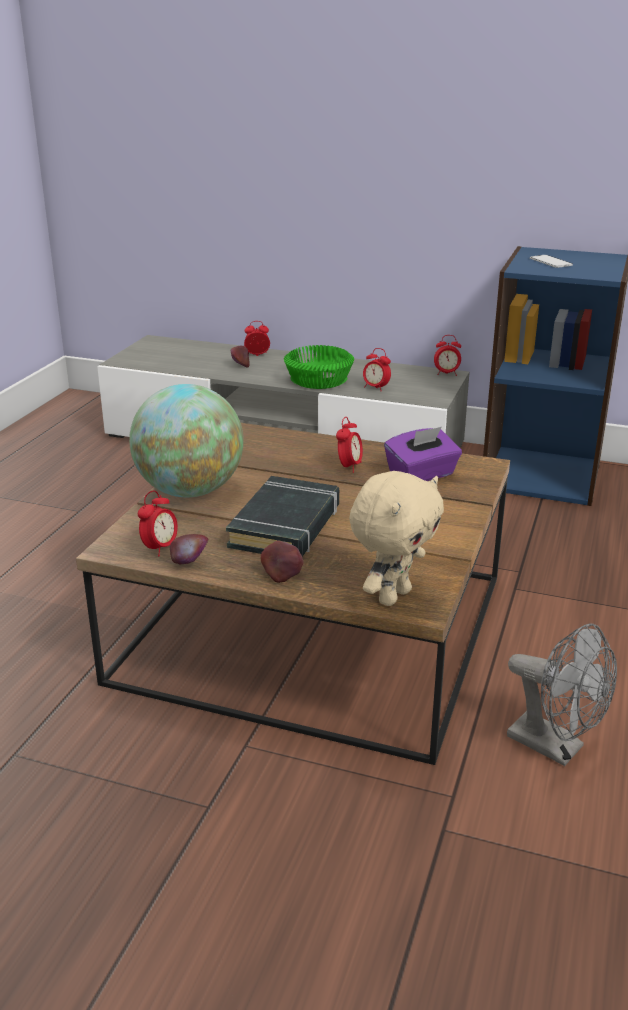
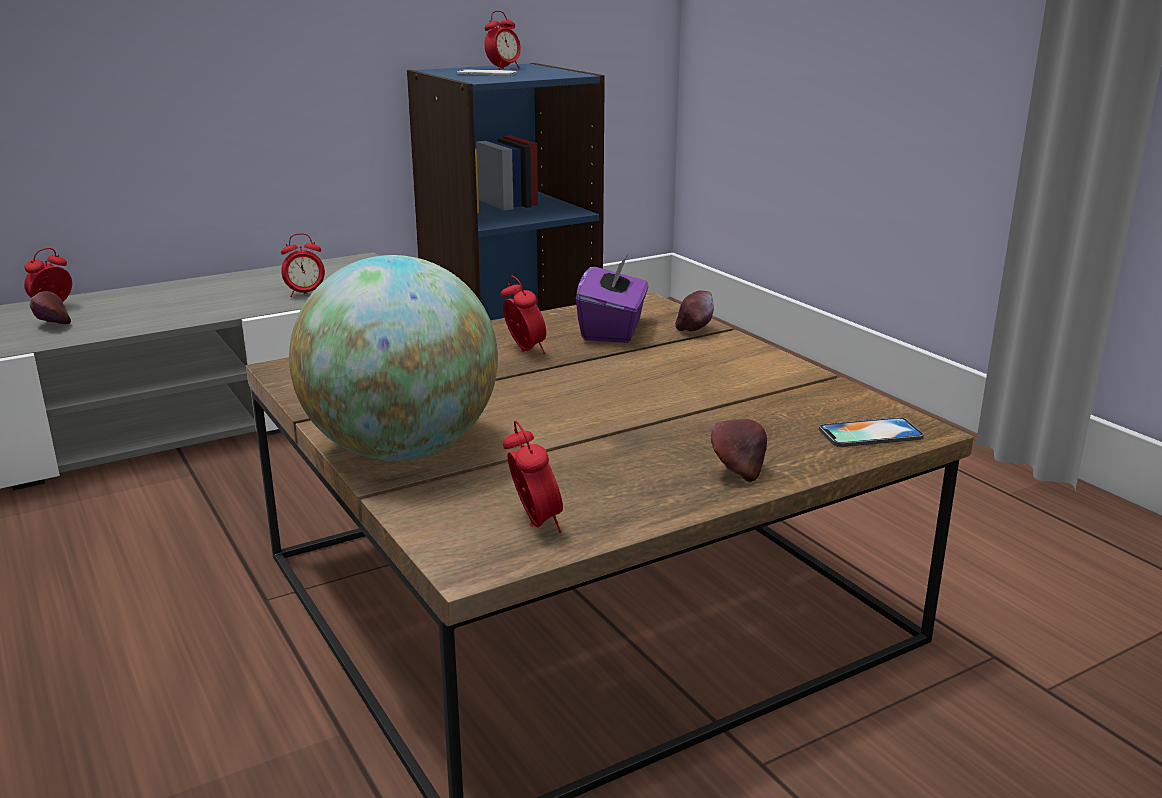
camera: 50 degrees left, 5 degrees down
(190, 563) = (615, 518): apple -> apple (694, 330)
(286, 526) = (612, 429): black book -> none
(319, 379) = (211, 306): green bowl -> none
(393, 596) = (870, 433): beige plush toy -> phone
(446, 373) = (355, 260): alarm clock -> alarm clock (503, 68)
(555, 747) = (963, 560): grey fan -> none

